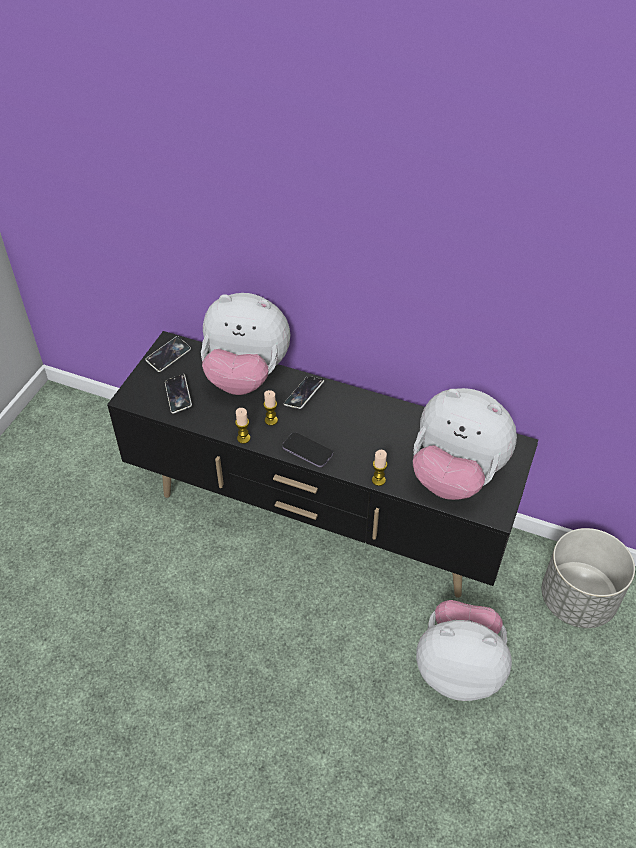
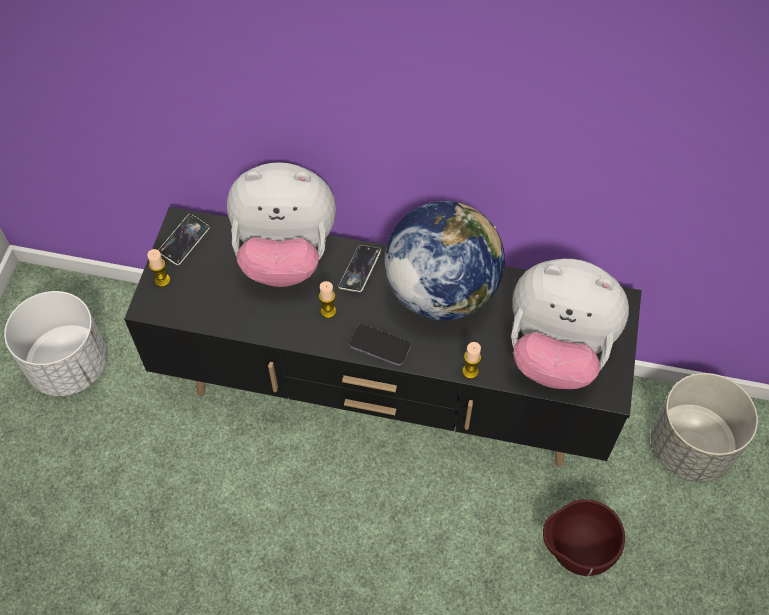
camera: 10 degrees left, 10 degrees up
(68, 460) = (69, 365): none -> white planter
(178, 395) = (209, 294): phone -> none
(243, 438) = (301, 340): candle -> candle (162, 280)
(367, 418) = (441, 291): none -> globe
(459, 668) = (575, 551): plush toy -> brown bowl

